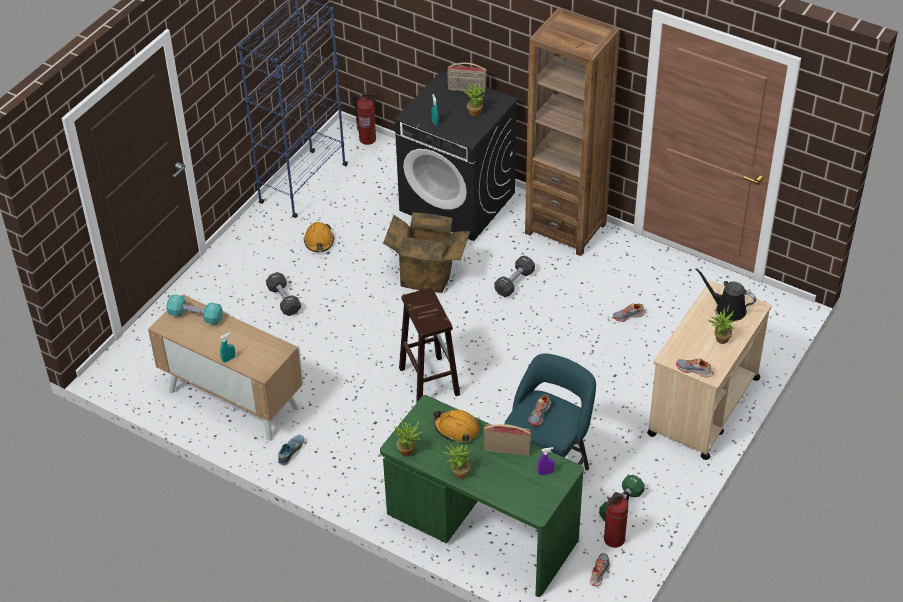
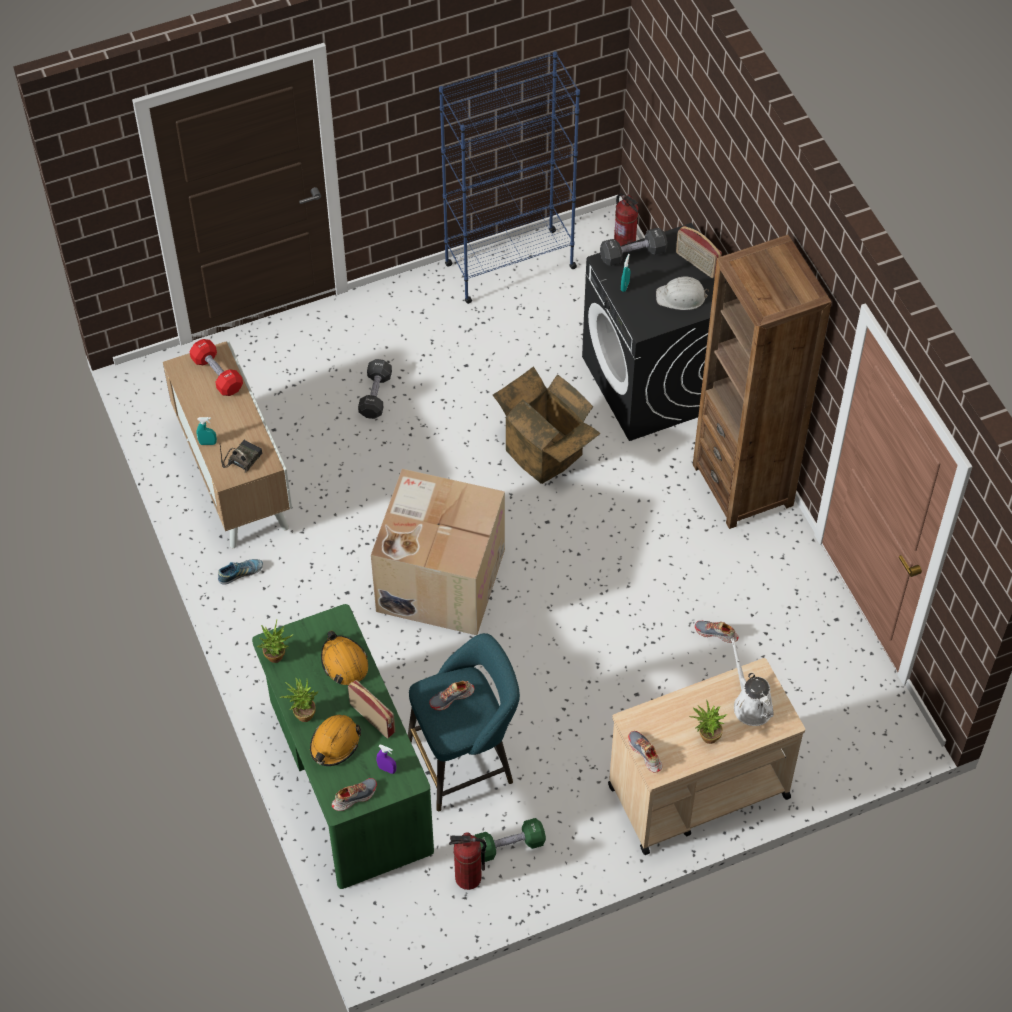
camera: 35 degrees right, 10 degrees up
(195, 316) = (217, 374): turquoise dumbbell -> red dumbbell
(262, 355) = (242, 458): none -> radio
(319, 241) = (468, 346): orange hard hat -> orange hard hat (335, 743)
(428, 380) = (439, 578): brown stool -> cardboard box
(475, 111) = (681, 297): potted plant -> white hard hat
(514, 282) = (628, 517): black dumbbell -> black dumbbell (633, 254)
(599, 572) = (421, 902): shoe -> shoe (354, 796)
(727, 309) = (750, 704): black watering can -> white watering can

